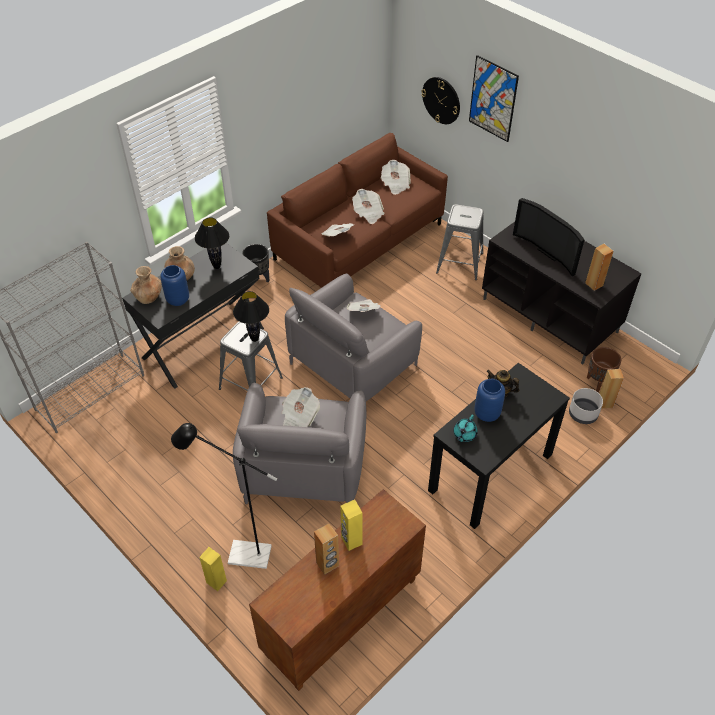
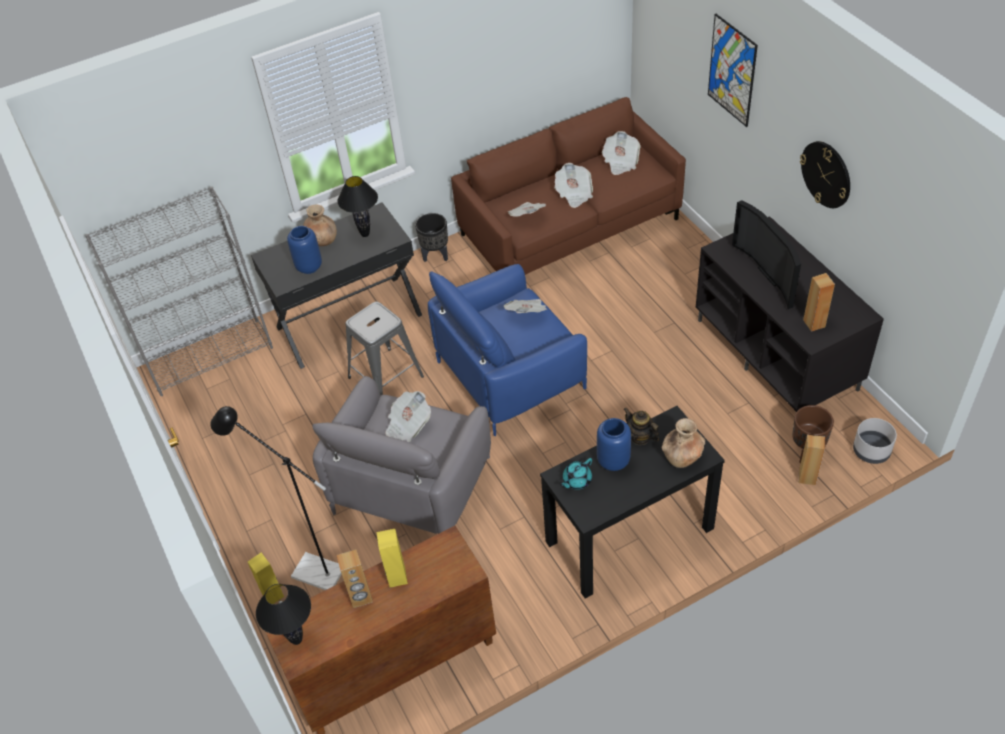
camera: 20 degrees right, 0 degrees up
(149, 297) = (279, 258): brown vase -> brown vase (682, 456)
(254, 339) = (383, 326): black table lamp -> black table lamp (296, 640)
(353, 364) = (511, 375): grey armchair -> blue armchair
(441, 100) = (681, 64): wall clock -> wall clock (826, 174)
(459, 263) = (684, 271): grey stool -> none
(583, 414) = (773, 486): grey planter -> grey planter (871, 451)

